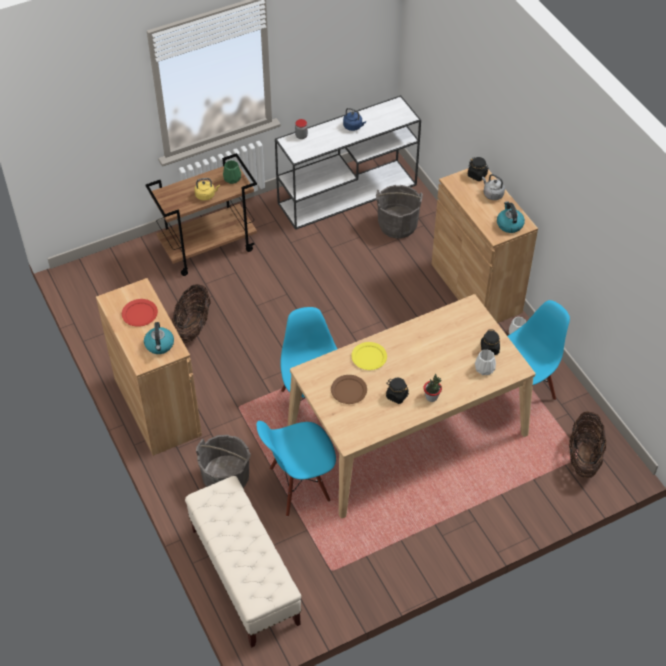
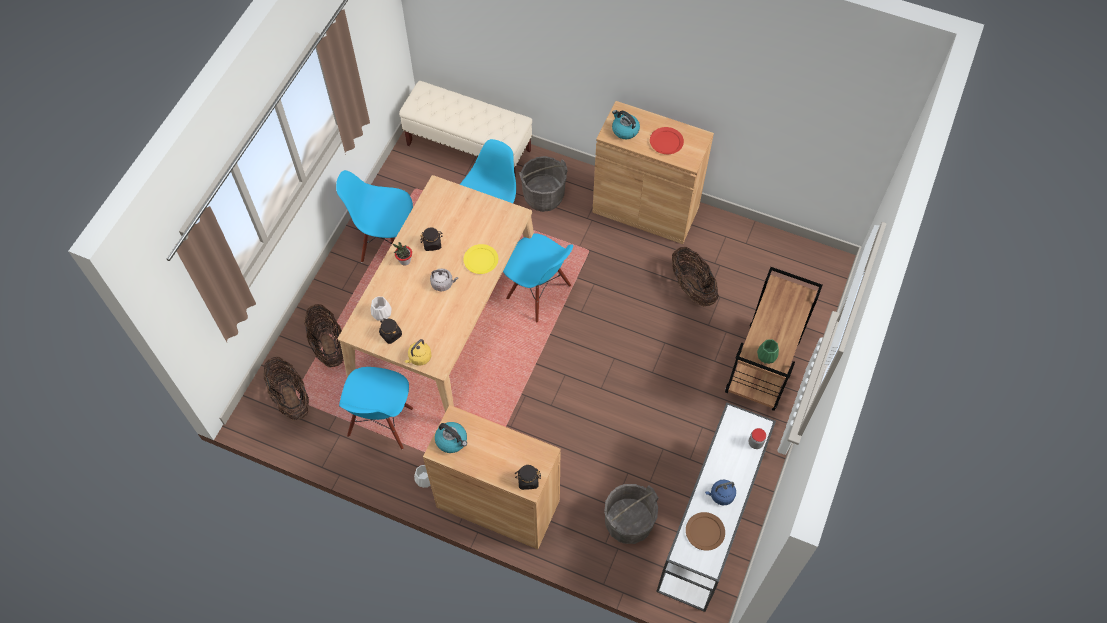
camera: 140 degrees right, 10 degrees up
(206, 195) = (767, 322): yellow kettle -> yellow kettle (419, 358)
(349, 390) = (472, 223): brown plate -> brown plate (705, 532)
(401, 536) = (386, 242): none -> blue chair
(492, 194) = (495, 466): grey kettle -> grey kettle (443, 283)
(522, 478) = (328, 346): none -> basket

